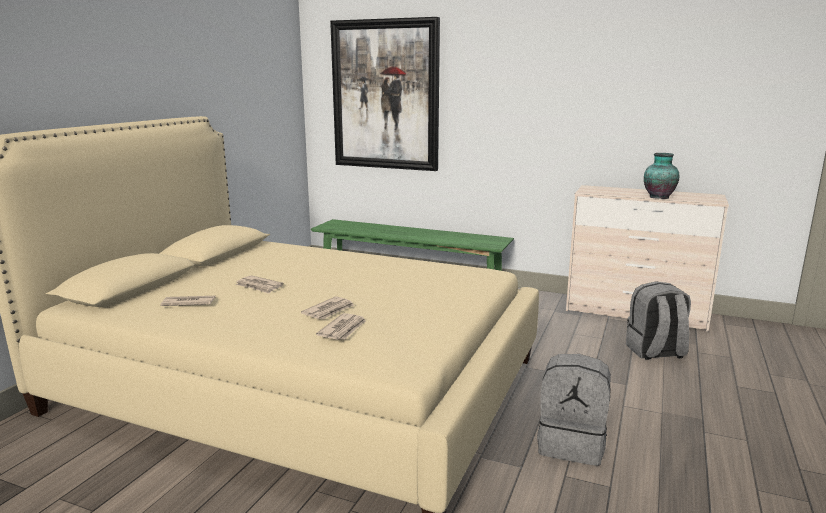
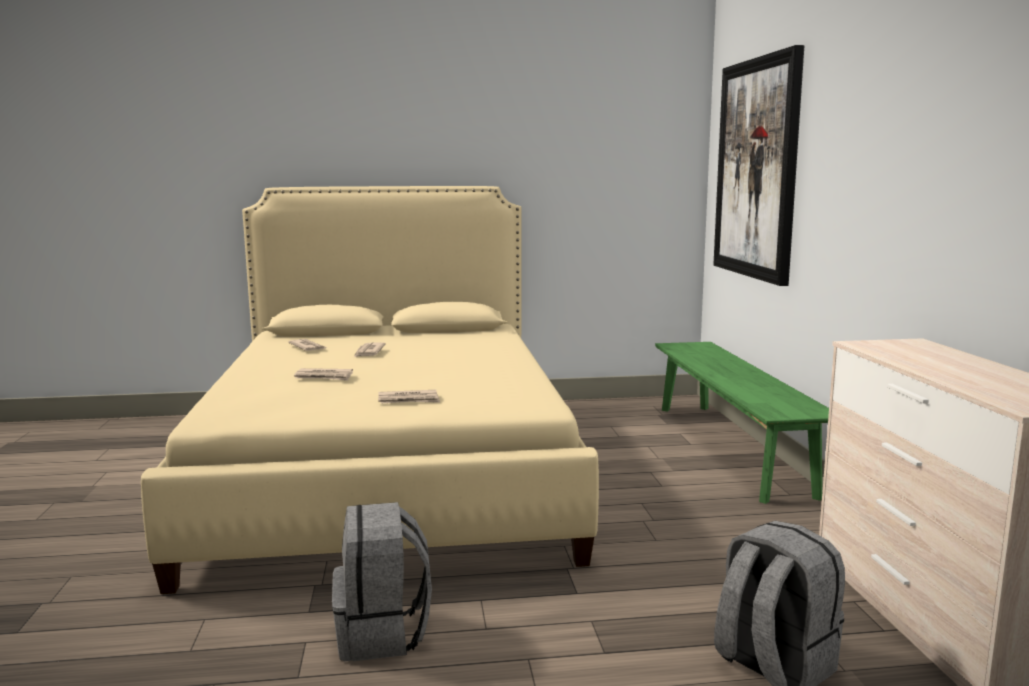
camera: 60 degrees right, 5 degrees down
(343, 329) = (279, 388): newspaper -> newspaper (409, 400)
(658, 197) = (946, 375): vase -> none

